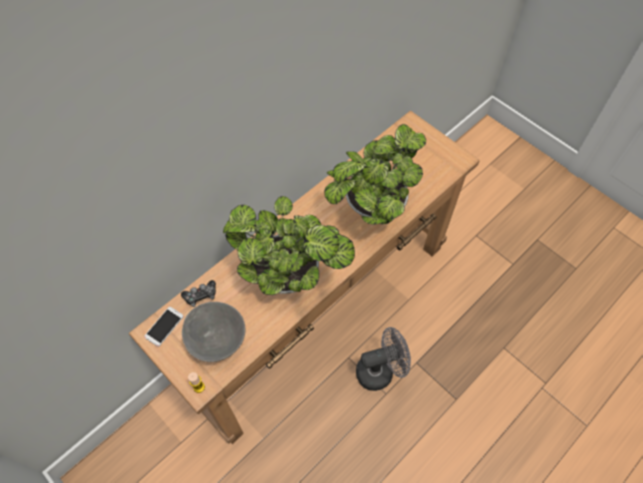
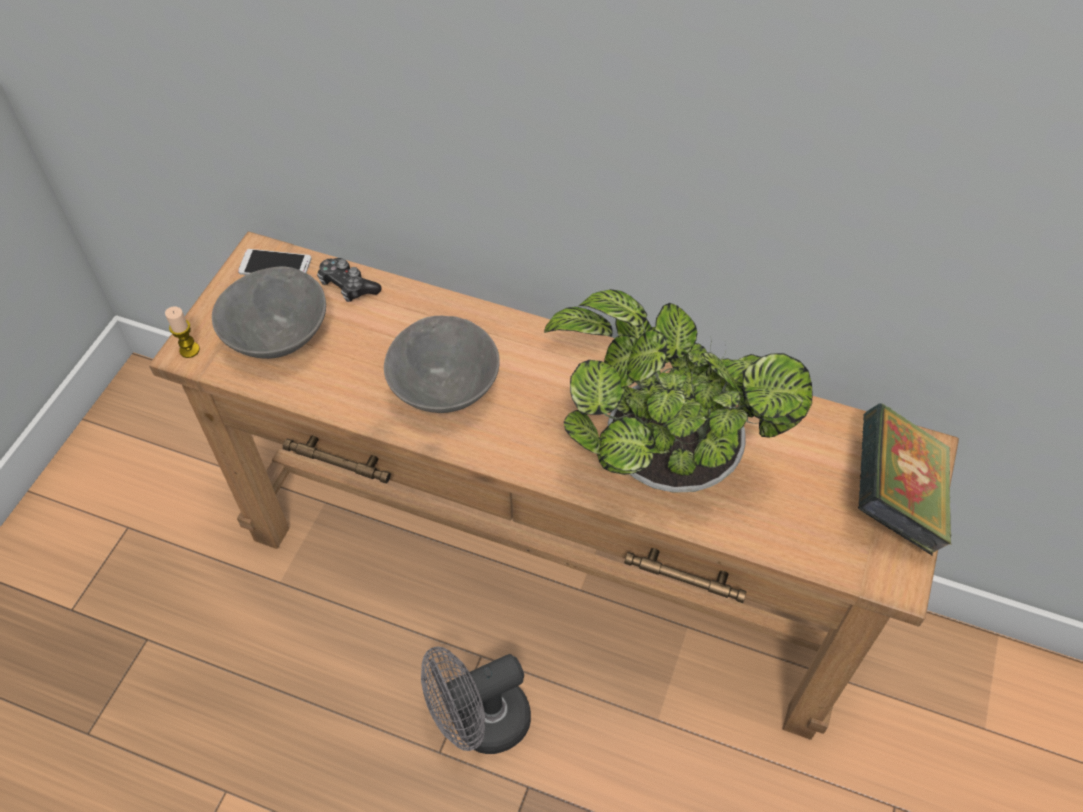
camera: 65 degrees right, 5 degrees down
(291, 275) = (445, 389): potted plant -> grey bowl
(380, 371) = (480, 723): grey fan -> grey fan turned 105 degrees clockwise
(428, 143) = (893, 500): none -> book

